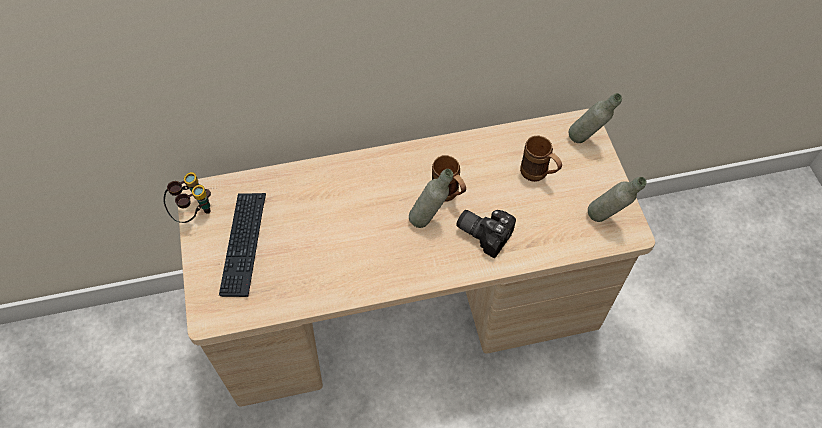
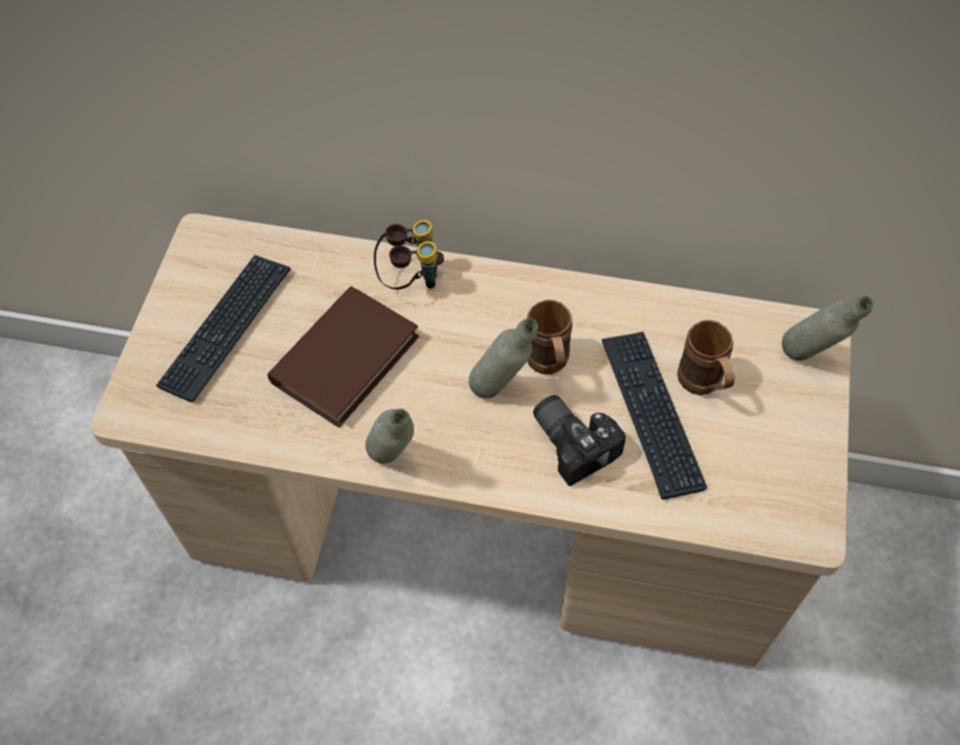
camera: 25 degrees right, 0 degrees up
(193, 211) = (185, 258): binoculars -> binoculars (411, 278)
(327, 235) = (345, 359): none -> brown book
(518, 201) = (651, 413): none -> keyboard
(606, 219) = (778, 494): grey bottle -> grey bottle (394, 463)

